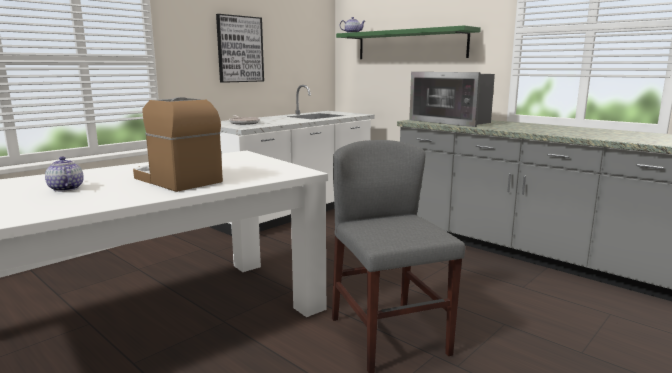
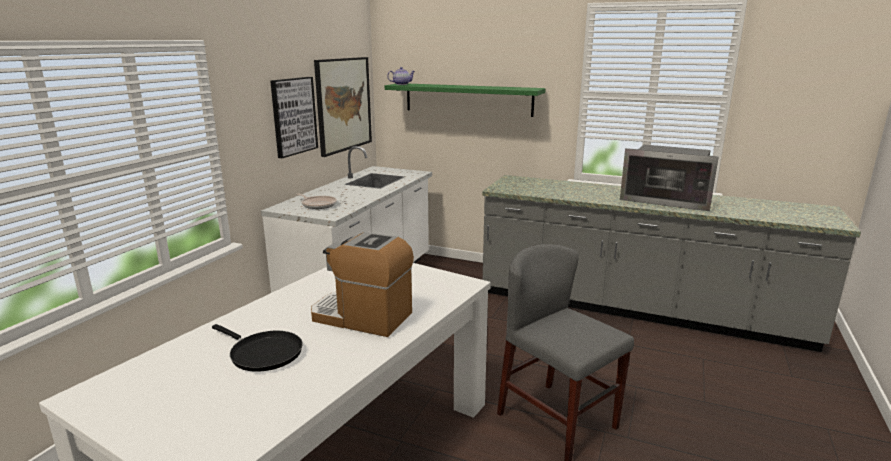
camera: 20 degrees left, 5 degrees up
(65, 189) = (263, 353): teapot -> black frying pan
(298, 49) = (343, 104): none -> picture
(452, 121) = (534, 188): microwave -> microwave (666, 200)

